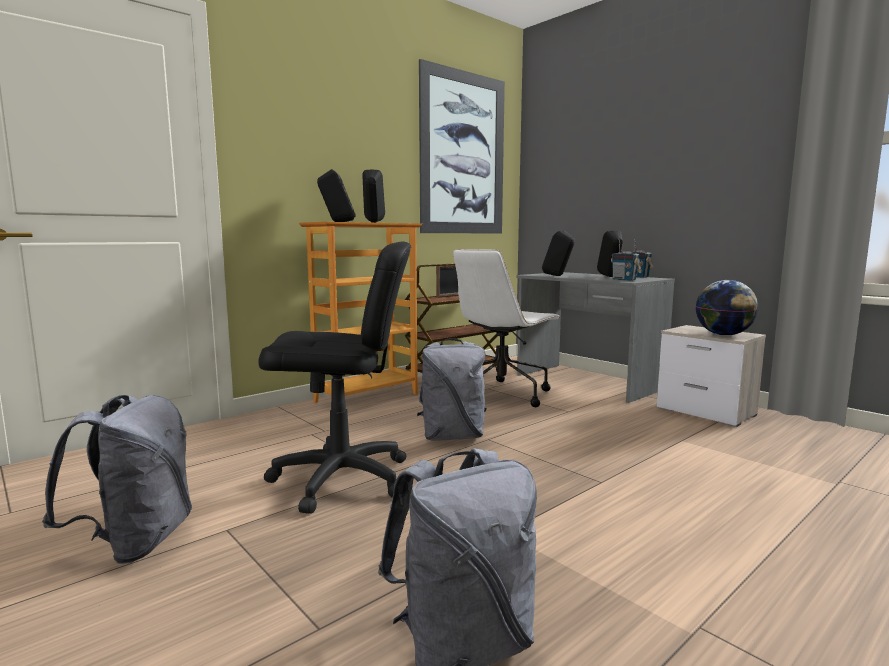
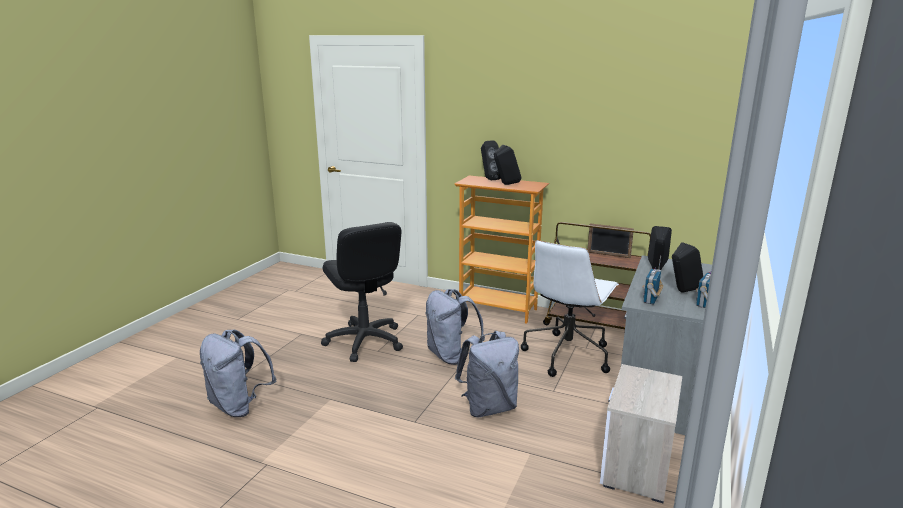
camera: 65 degrees right, 10 degrees up
(136, 543) = (284, 321): grey backpack -> grey backpack (488, 407)
(463, 154) = (649, 119): picture -> none
(502, 394) = (567, 354): white office chair -> white office chair turned 75 degrees counterclockwise
(724, 335) = (635, 397): globe -> none

